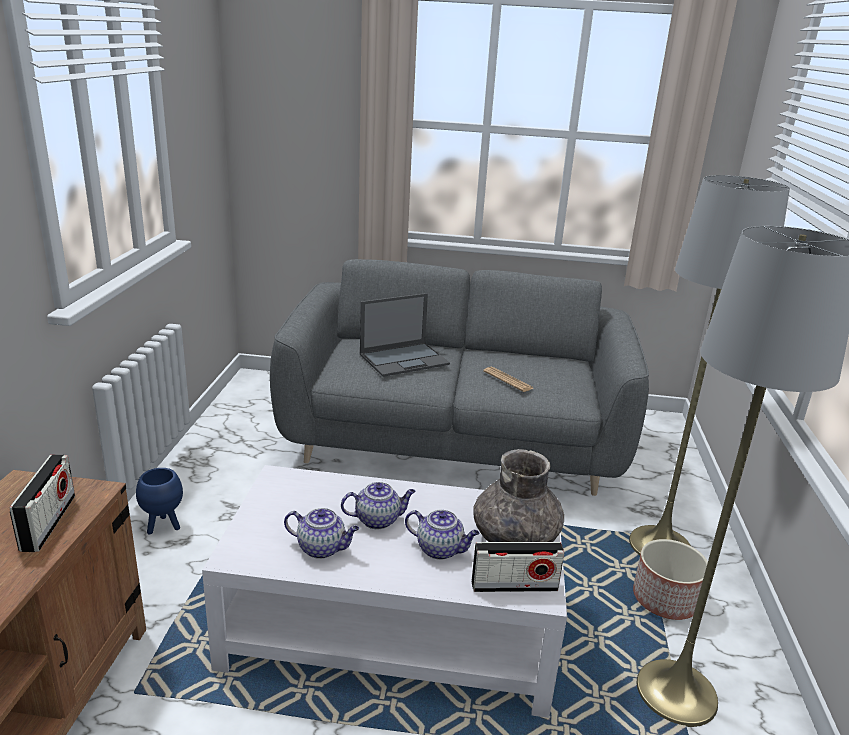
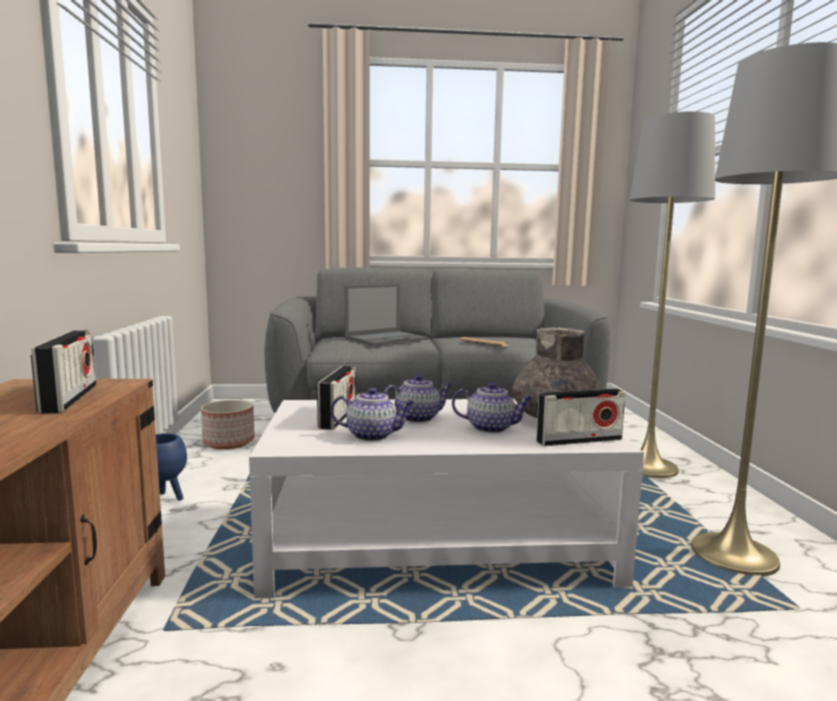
camera: 10 degrees left, 15 degrees down
(303, 508) = (338, 417): none -> radio
(665, 599) = (676, 497): planter -> planter (229, 442)

